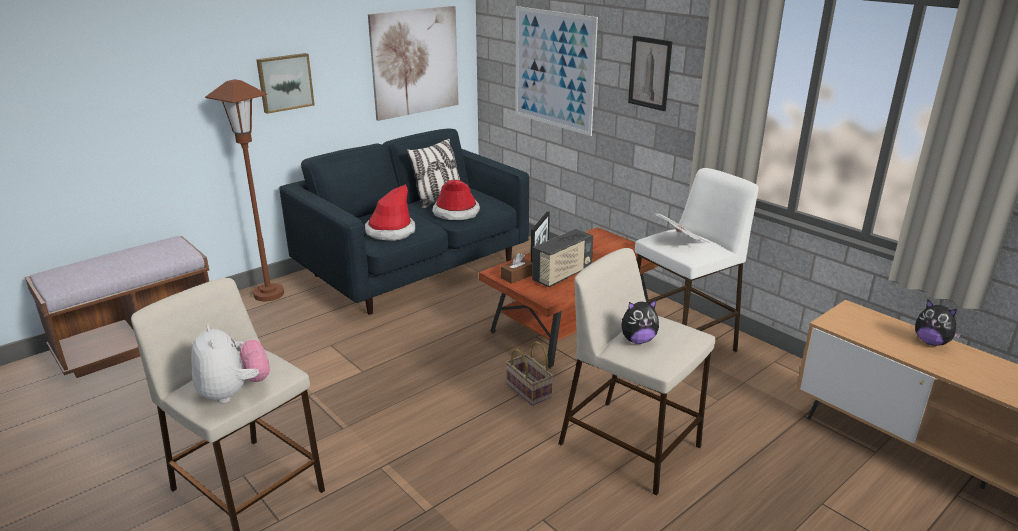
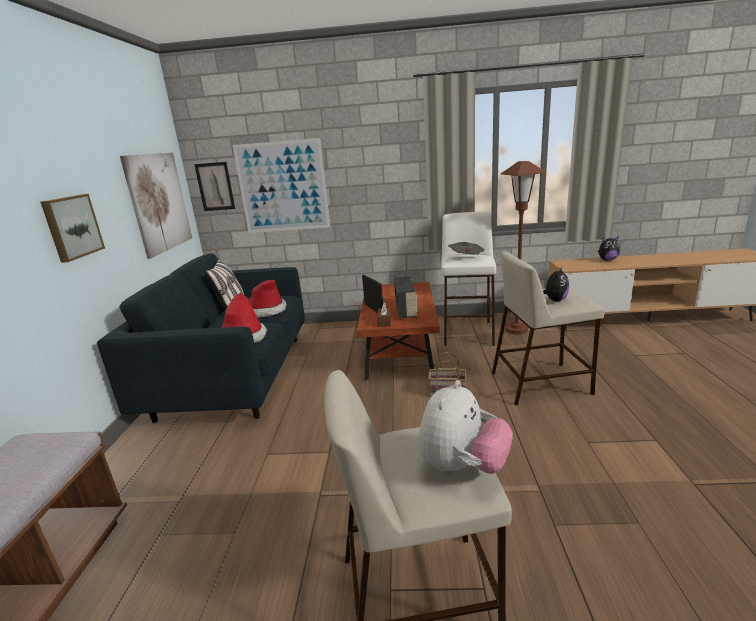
camera: 45 degrees left, 5 degrees down
(234, 392) = (463, 467): plush toy -> plush toy turned 105 degrees clockwise
(269, 294) = (129, 458): brown floor lamp -> brown floor lamp (516, 329)
(649, 73) = (374, 168): picture -> picture (215, 186)

